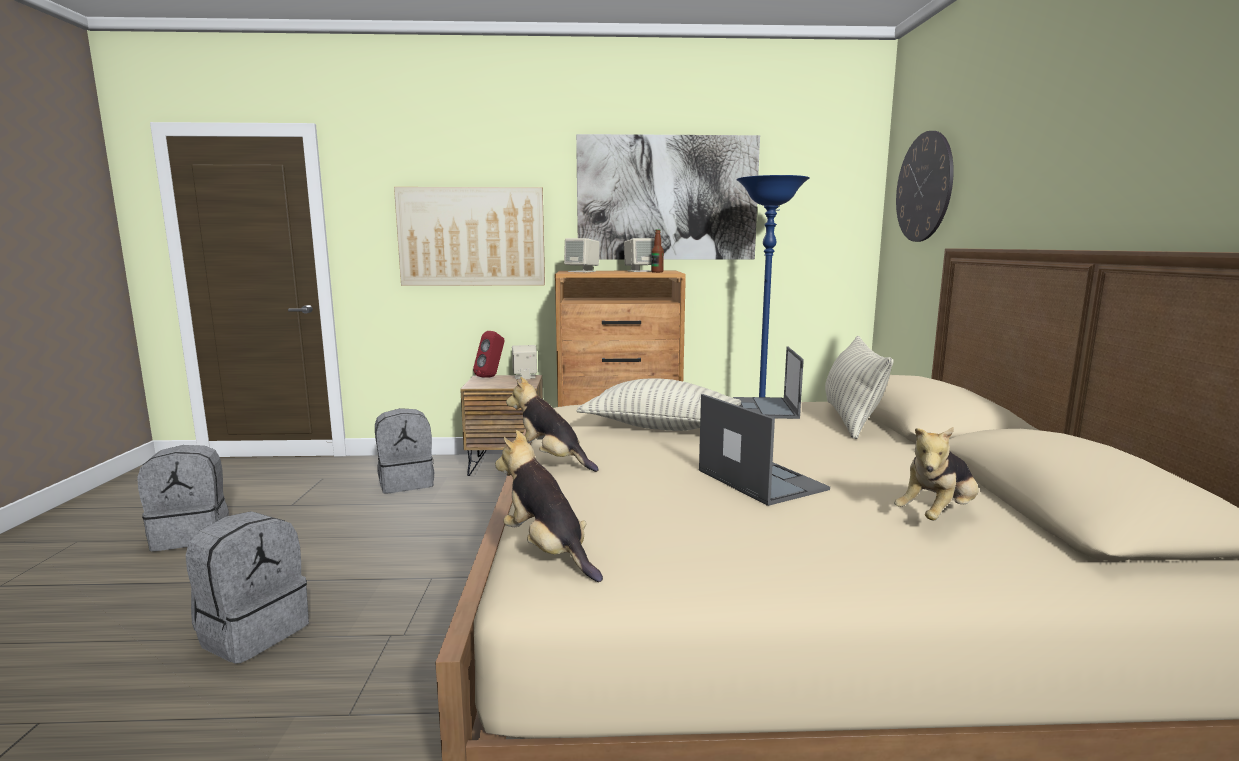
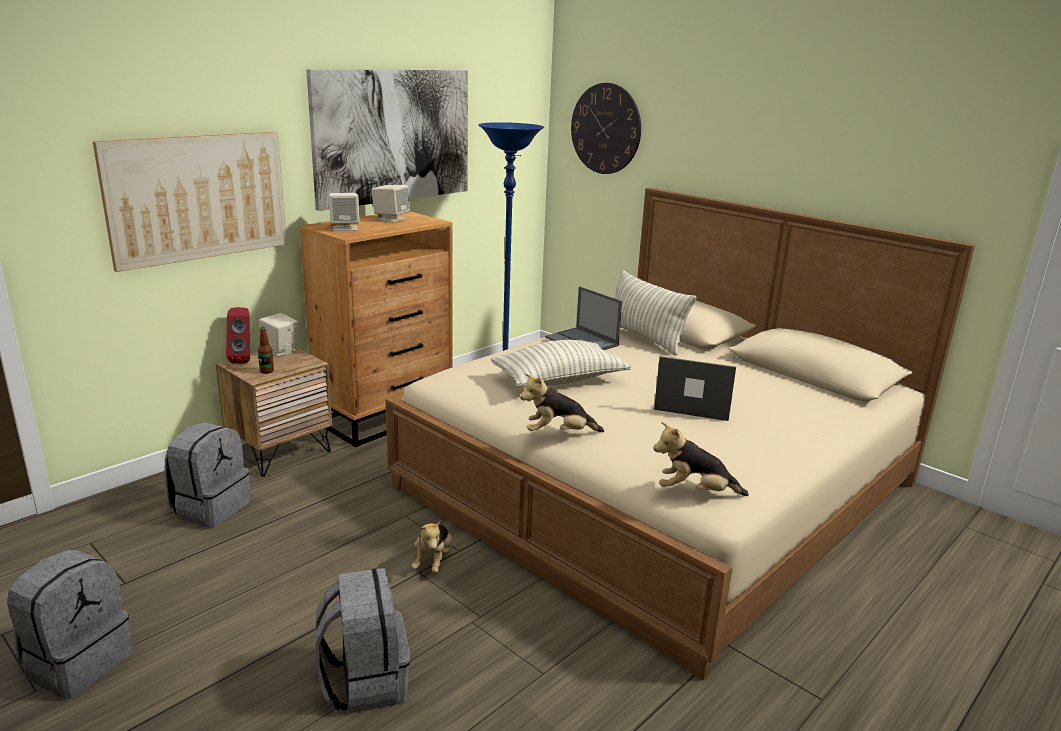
camera: 45 degrees left, 10 degrees up
(657, 272) = (418, 221): bottle -> bottle (267, 371)
(937, 515) = (792, 398): plush toy -> plush toy (433, 561)

